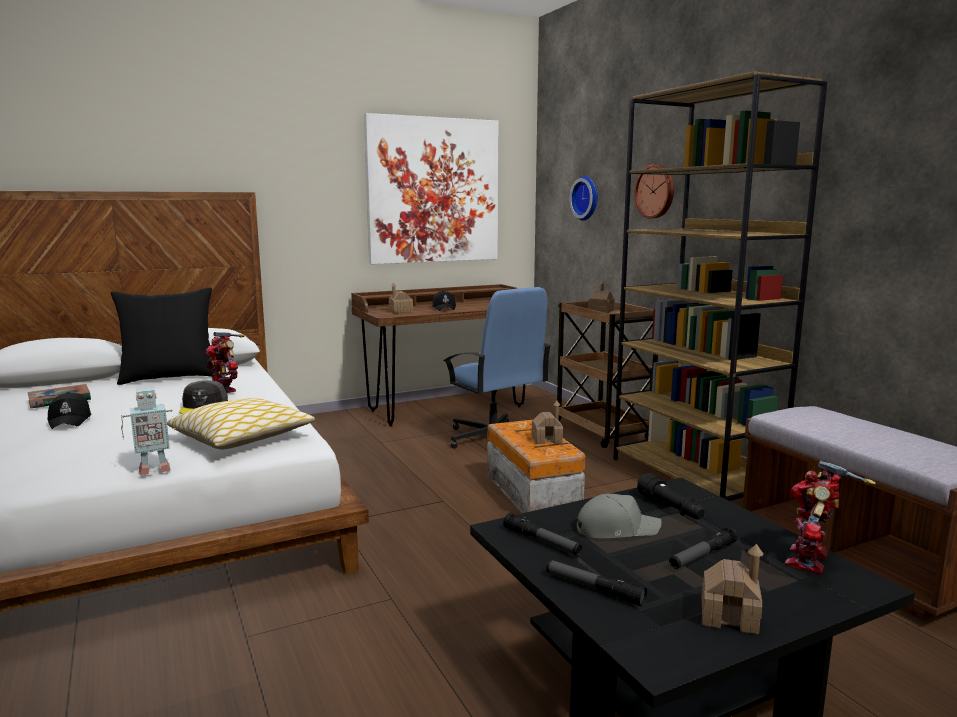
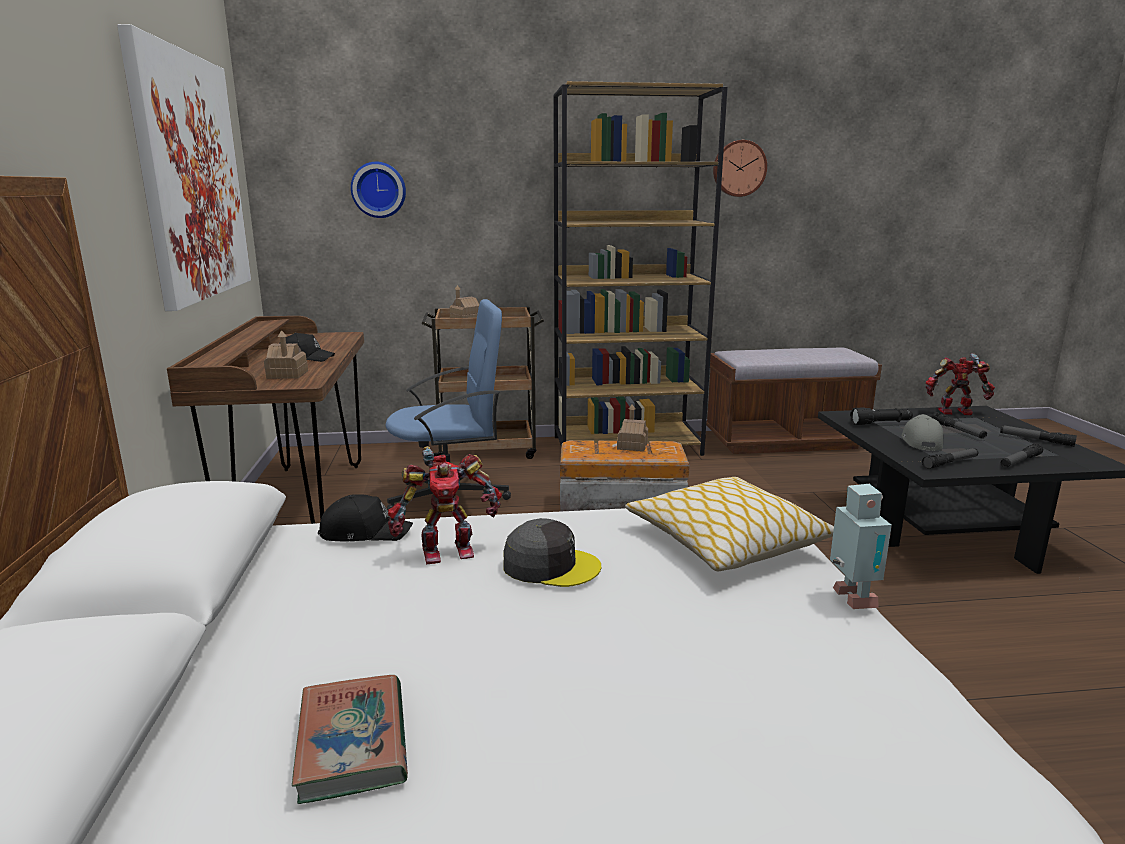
camera: 70 degrees left, 5 degrees up
(70, 420) = (574, 695): black cap -> black cap (364, 532)
(169, 377) = (264, 607): black pillow -> none
(656, 191) = (505, 183): wall clock -> wall clock (739, 168)
(729, 615) = (1036, 440): toy house -> flashlight
(811, 561) = (956, 412): toy robot -> toy robot turned 135 degrees clockwise

